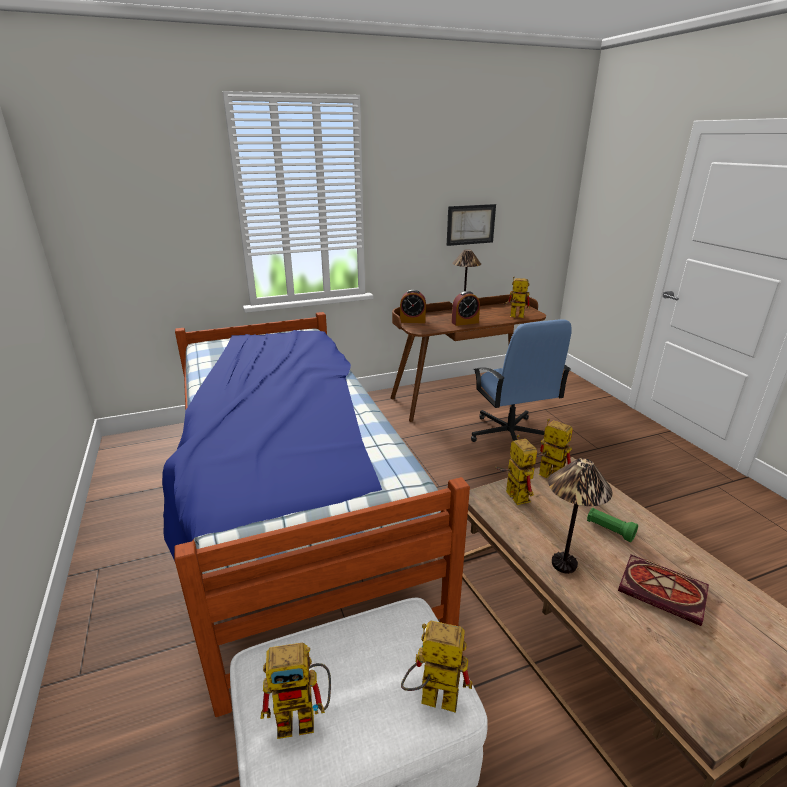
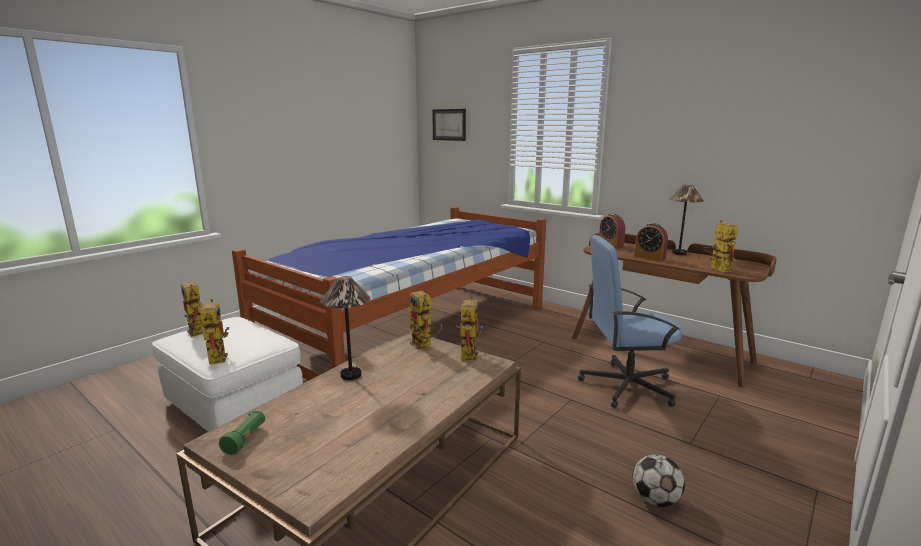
camera: 60 degrees right, 10 degrees down
(470, 224) = (723, 162): picture -> picture (449, 124)
(509, 436) = (625, 386): blue office chair -> blue office chair turned 45 degrees clockwise
(512, 494) = (425, 346): toy robot -> toy robot turned 105 degrees clockwise
(609, 530) = (410, 388): green flashlight -> green flashlight (245, 439)
(656, 492) = (655, 500): none -> football
(664, 591) = (345, 417): book -> none

